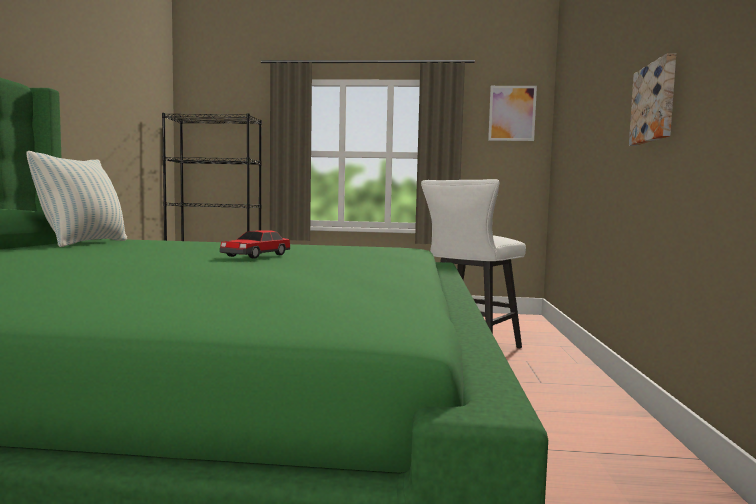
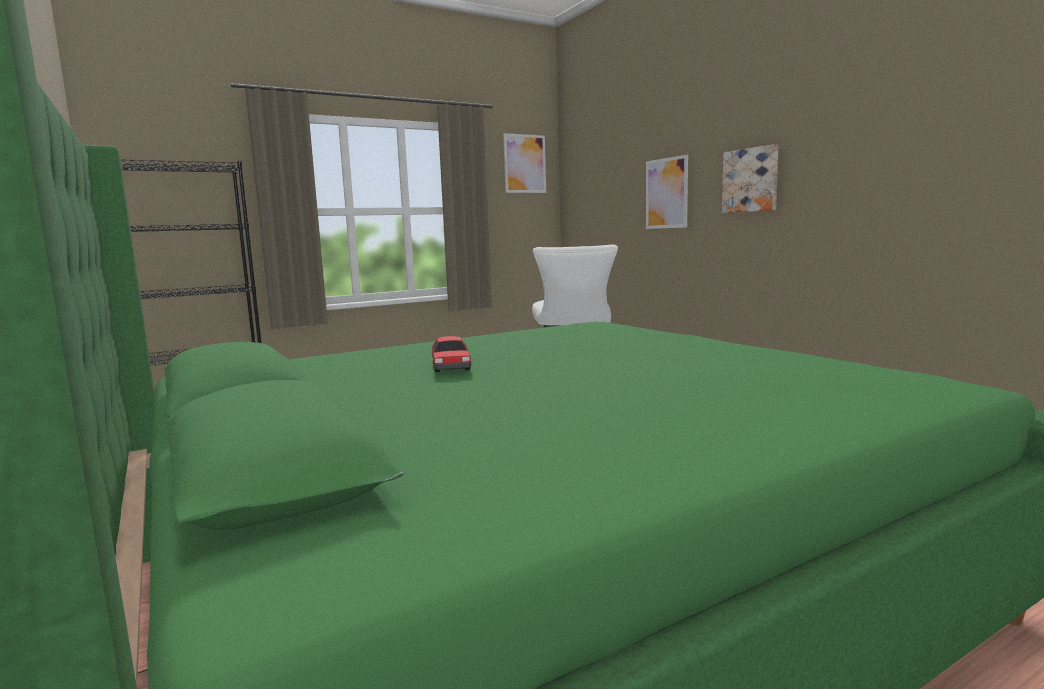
camera: 35 degrees left, 5 degrees up
(84, 243) = (305, 375): pillow -> none
(255, 255) = (581, 354): toy car -> toy car (451, 366)
(603, 130) = (666, 193): none -> picture

